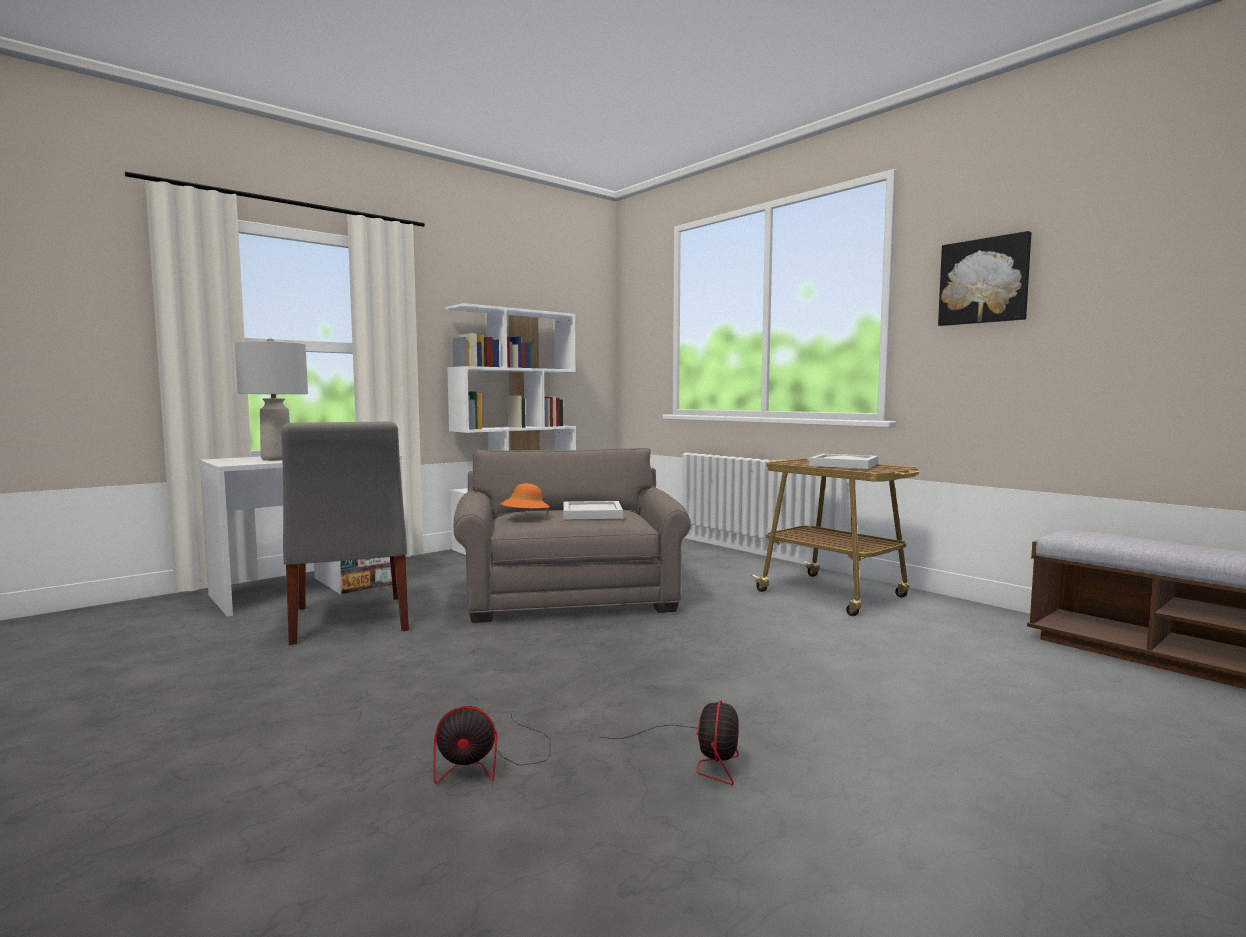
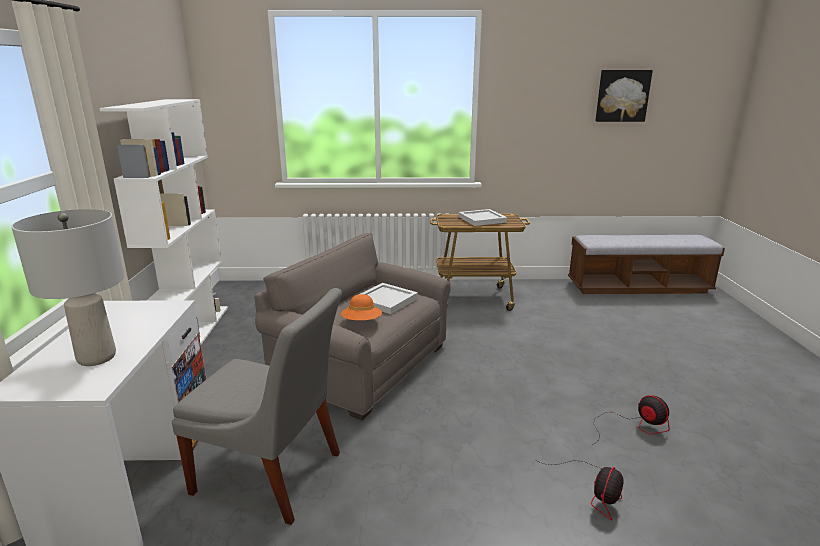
camera: 50 degrees left, 15 degrees up
(984, 281) = (537, 98): picture -> picture (622, 95)

